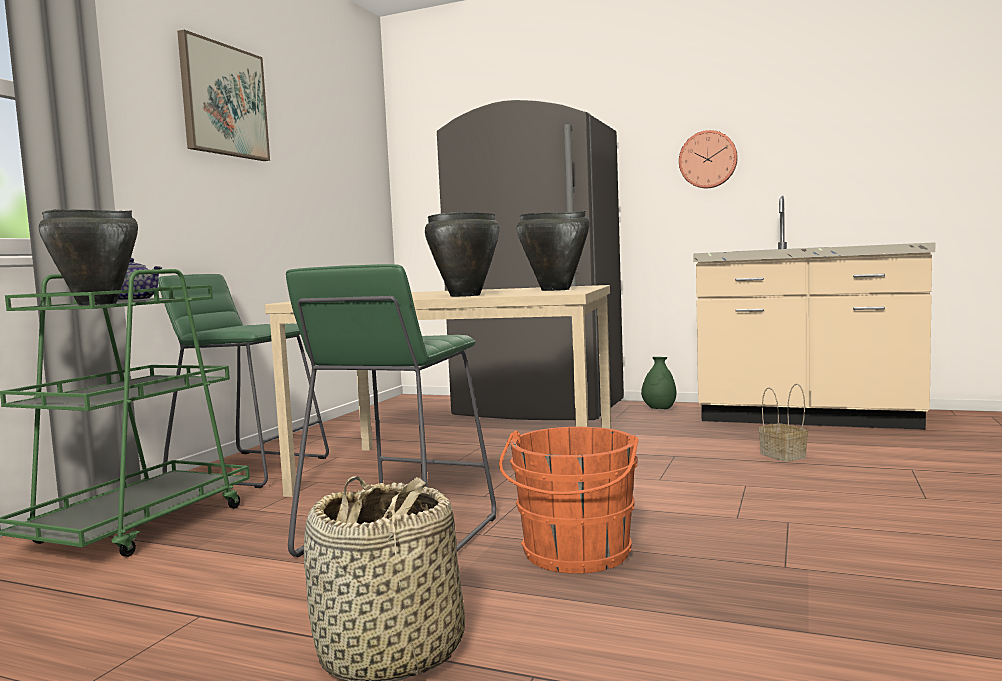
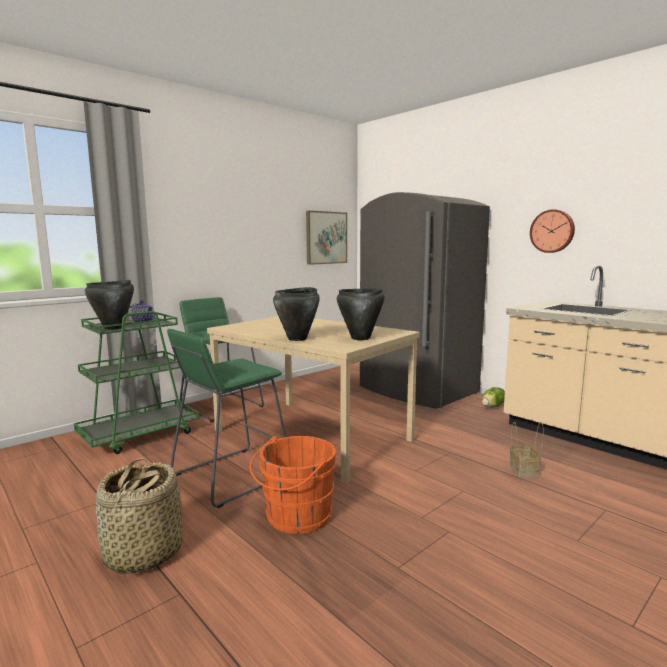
camera: 25 degrees right, 5 degrees up
(223, 100) = (230, 198): picture -> picture (326, 238)
(659, 409) = (493, 406): green vase -> lettuce

